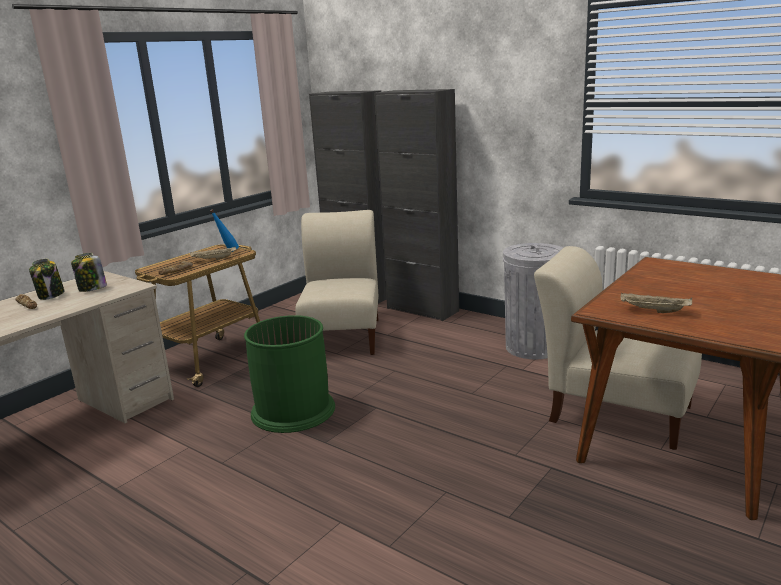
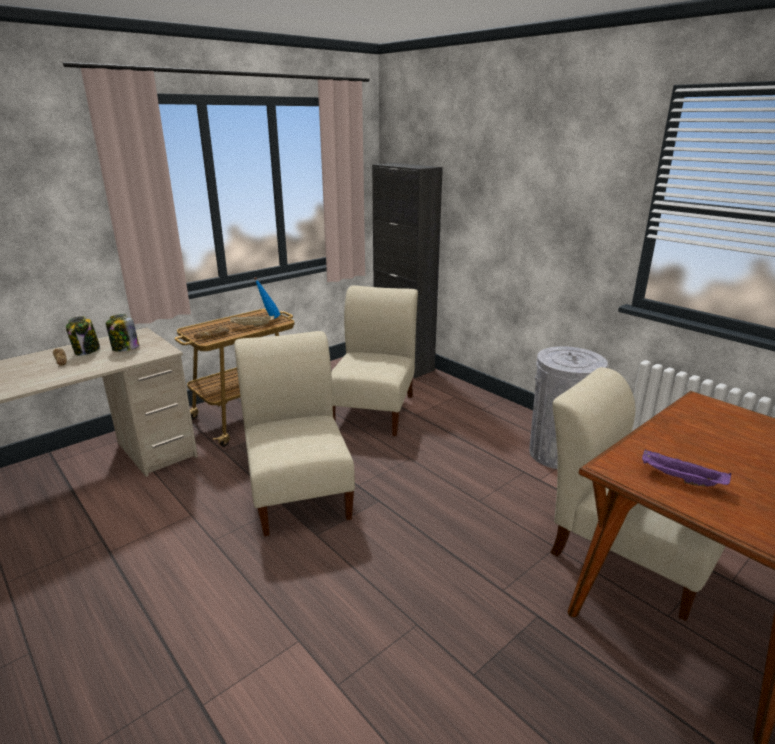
camera: 10 degrees right, 5 degrees up
(293, 410) = (299, 489): green trash can -> beige chair
(422, 309) = (458, 390): black cabinet -> none
(653, 311) = (680, 479): beige tray -> purple tray

